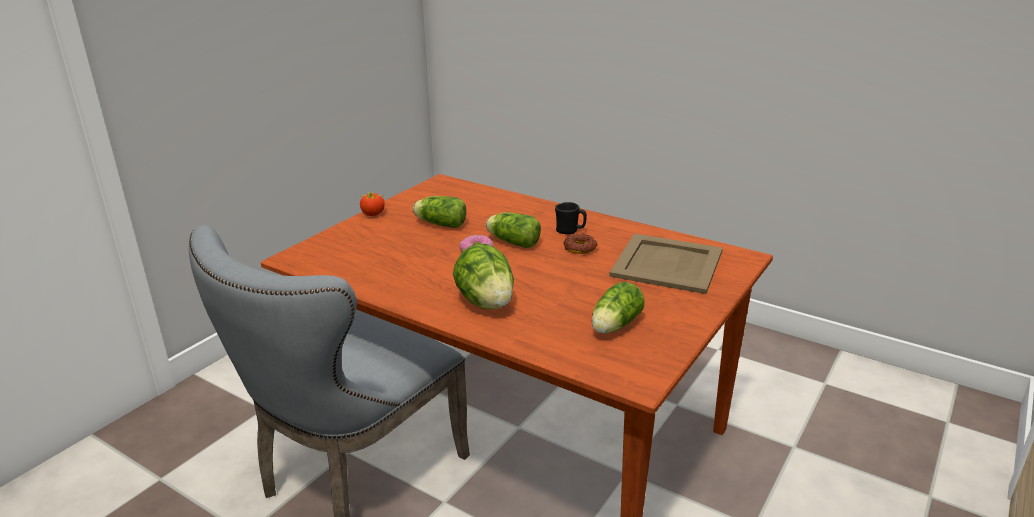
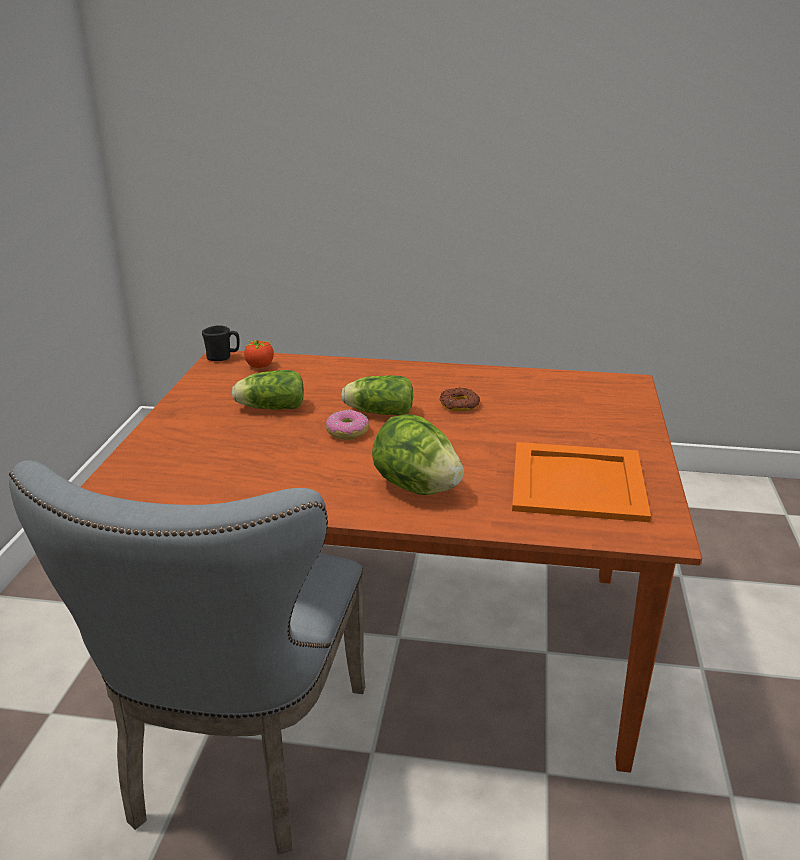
camera: 25 degrees left, 0 degrees up
(373, 214) = (170, 411): tomato -> tomato (260, 366)
(570, 231) = (430, 388): black mug -> black mug (222, 357)
(614, 326) = (579, 481): lettuce -> orange tray
(666, 264) = (564, 404): beige tray -> none

